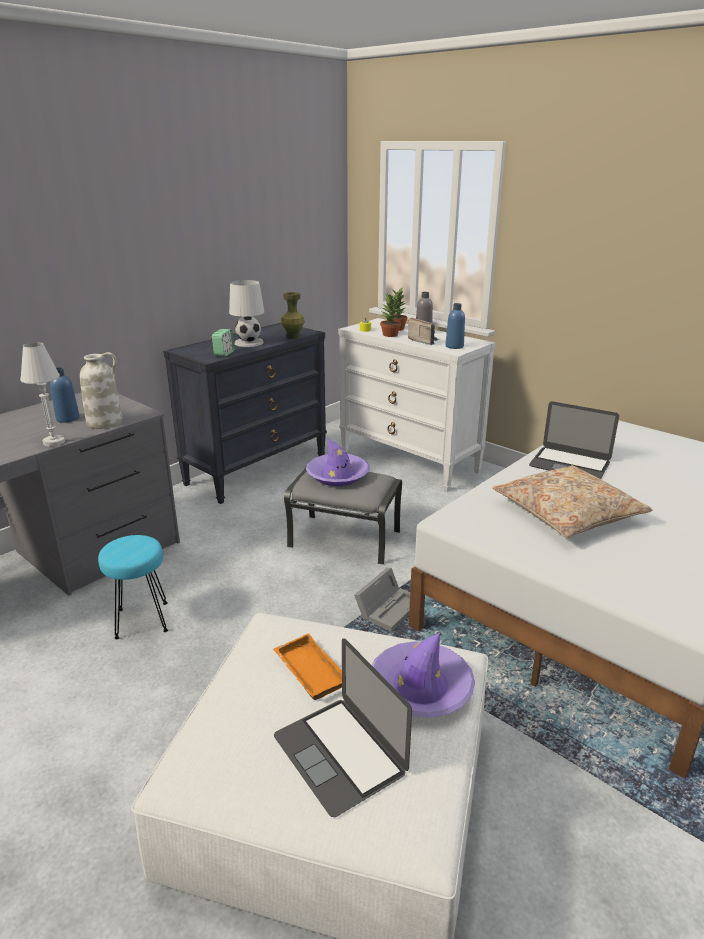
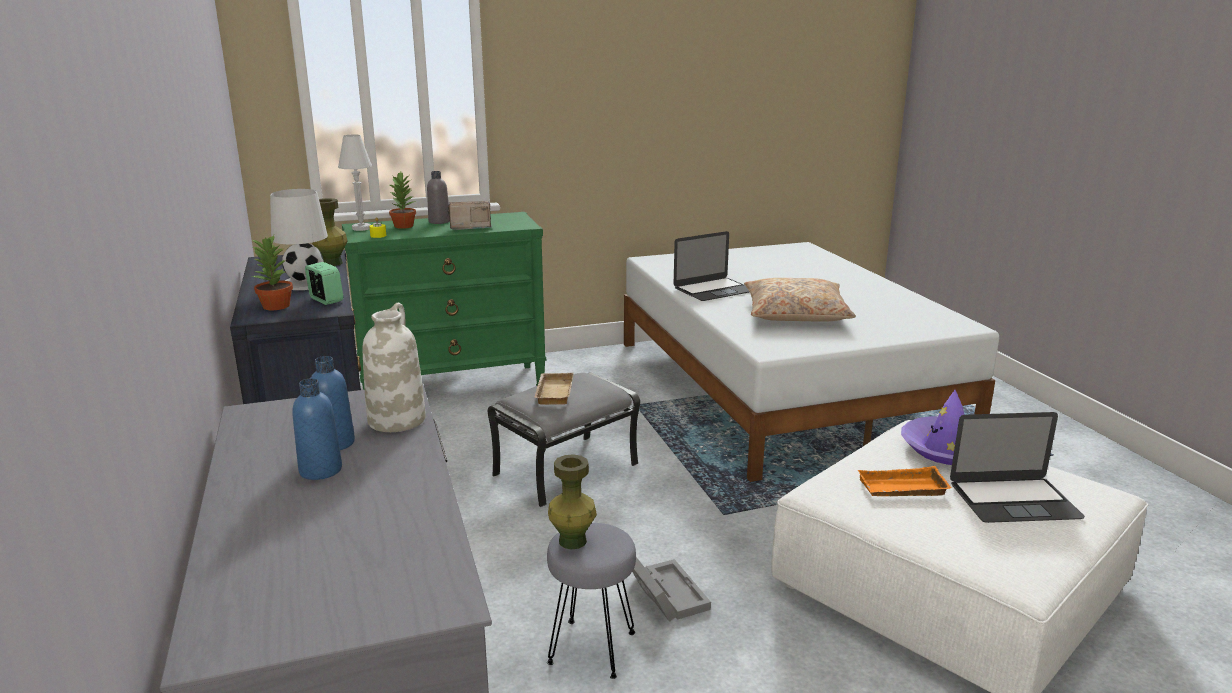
camera: 60 degrees left, 5 degrees down
(54, 442) = (423, 461): white table lamp -> white table lamp (361, 228)
(127, 541) = (572, 541): none -> green vase
(142, 621) = (593, 648): turquoise stool -> grey stool
(337, 475) = (552, 392): purple hat -> beige tray
(389, 335) = (419, 232): potted plant -> potted plant (275, 306)
(389, 607) = (712, 483): grey storage box -> grey storage box (663, 593)
(409, 461) = (453, 388): white dresser -> green dresser
(454, 346) = (510, 223): blue bottle -> blue bottle (320, 470)

